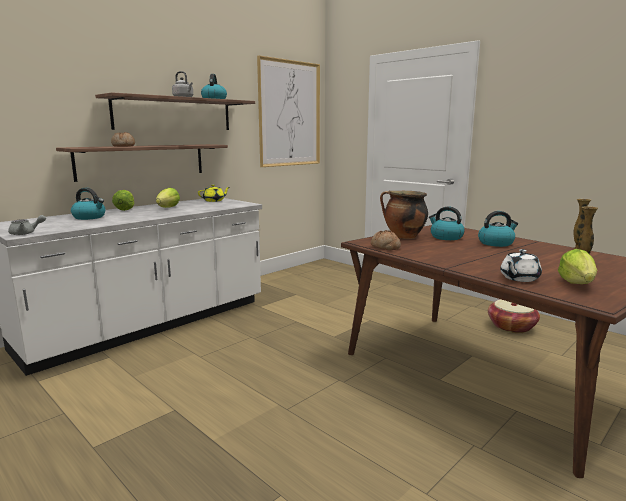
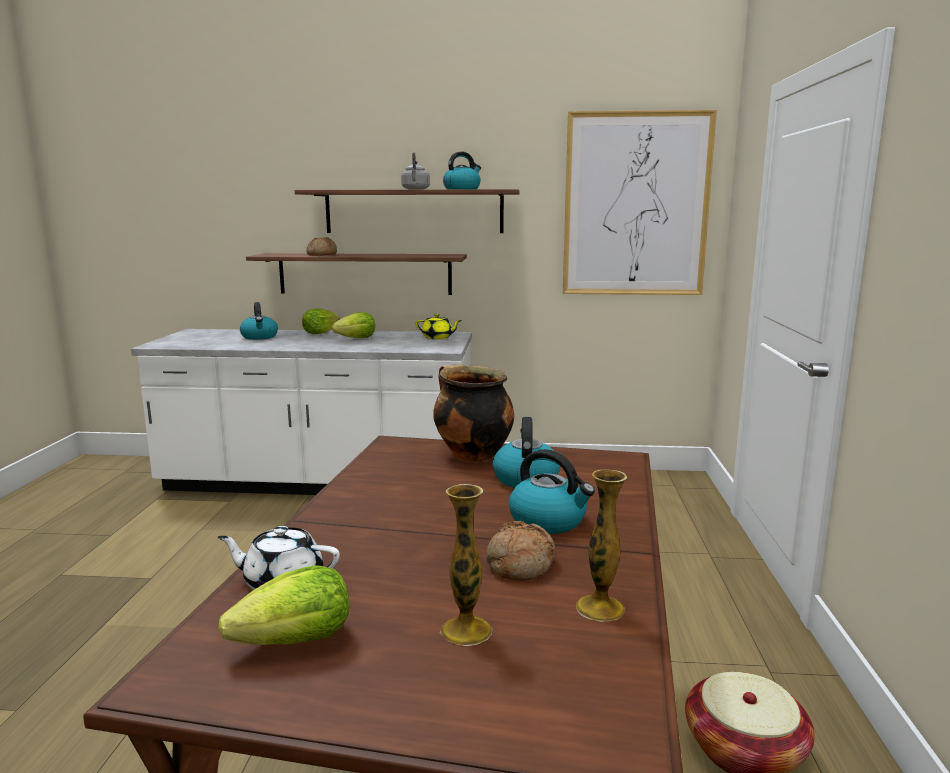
camera: 50 degrees right, 0 degrees up
(26, 233) = (161, 345): grey teapot -> none
(385, 247) = (379, 460): bread -> bread (519, 564)

